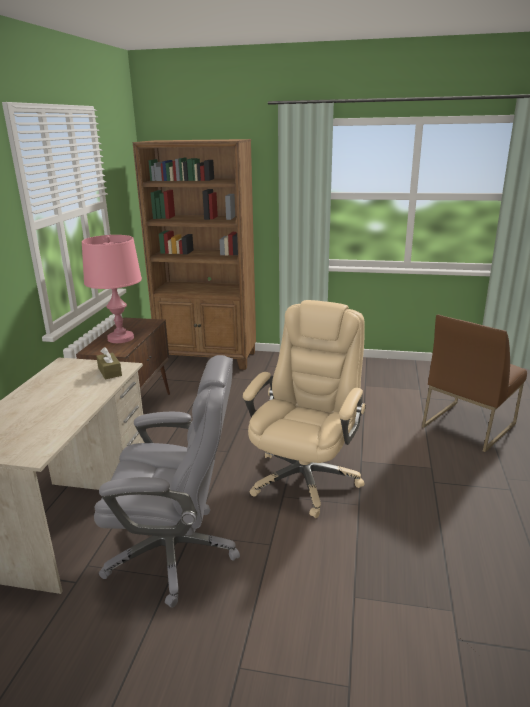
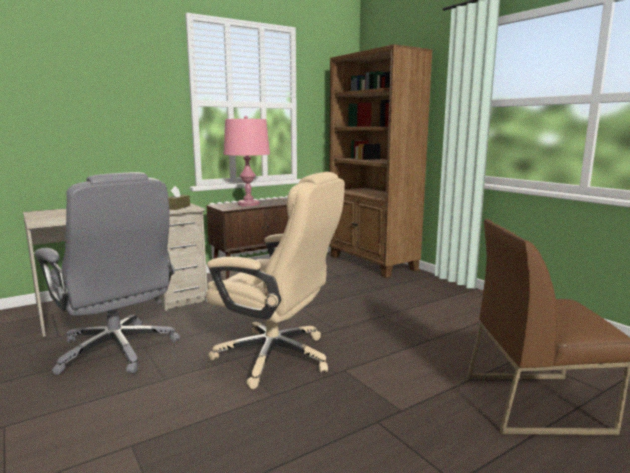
camera: 45 degrees right, 10 degrees down
(306, 477) = (276, 357): beige office chair -> beige office chair turned 45 degrees clockwise

